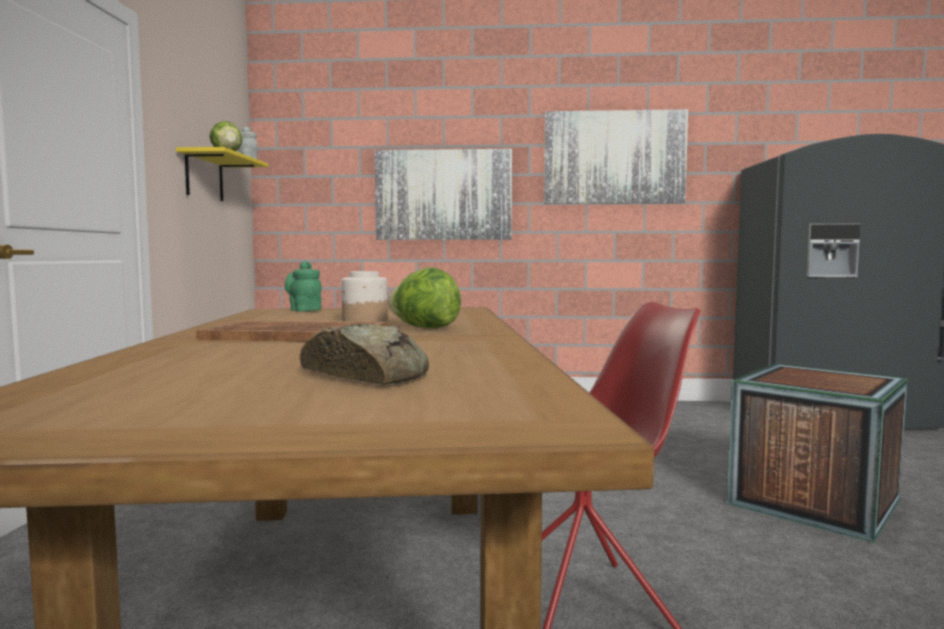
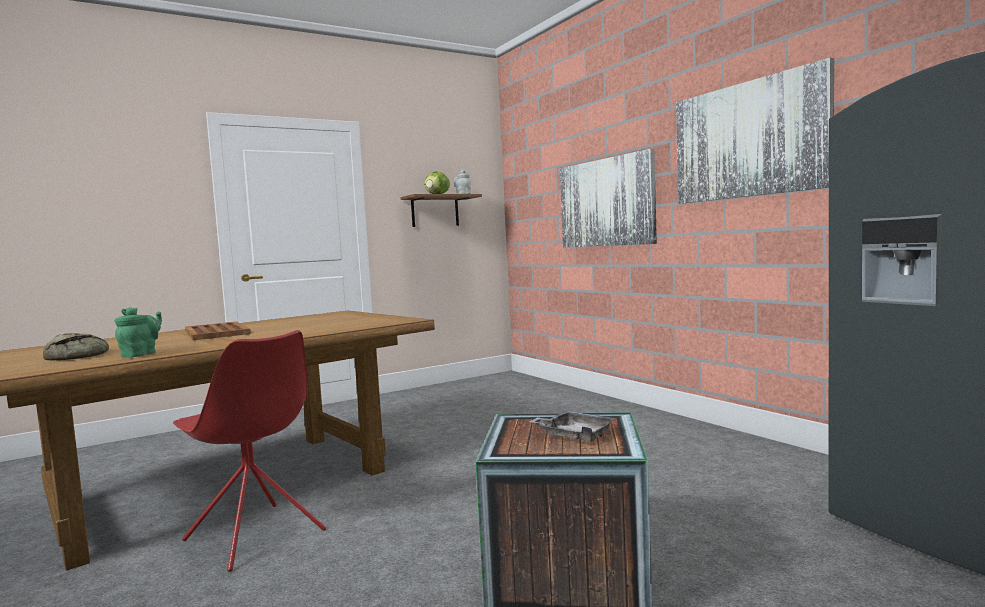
camera: 55 degrees right, 0 degrees up
(204, 177) = (435, 211): yellow shelf -> brown shelf
(304, 310) = (348, 314): green teapot -> green teapot (141, 354)
(364, 320) = (299, 325): jar -> none
(425, 328) = (267, 334): lettuce -> none
(828, 378) = (574, 435): none -> grey tray

